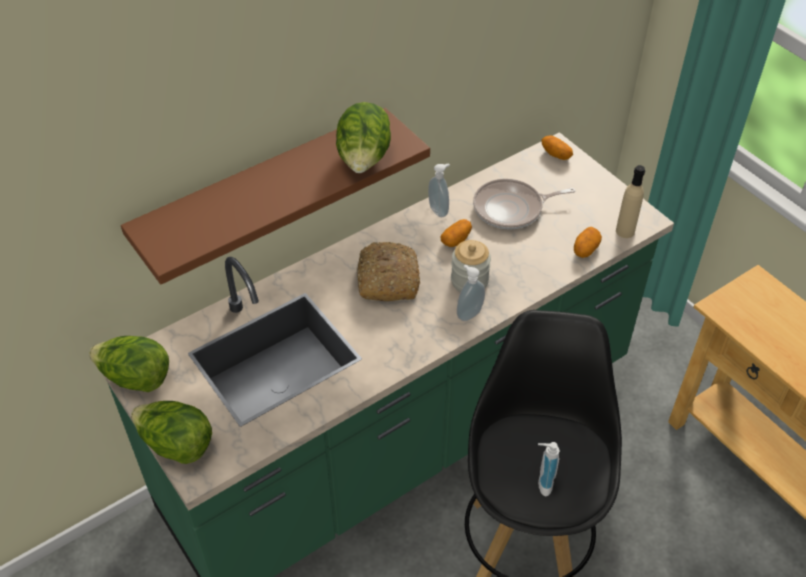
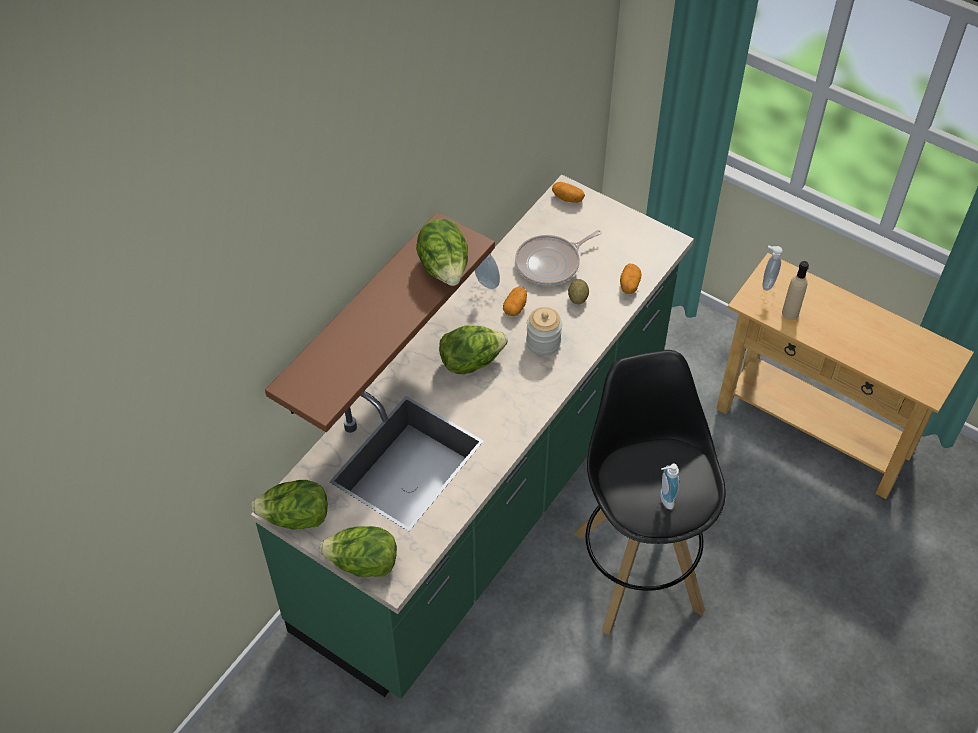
camera: 20 degrees left, 5 degrees up
(387, 279) = (471, 361): bread -> lettuce
(468, 313) = (555, 373): soap dispenser -> soap dispenser (767, 283)
(525, 248) = (578, 298): none -> potato
(625, 231) = (656, 258): beige bottle -> beige bottle (790, 313)

